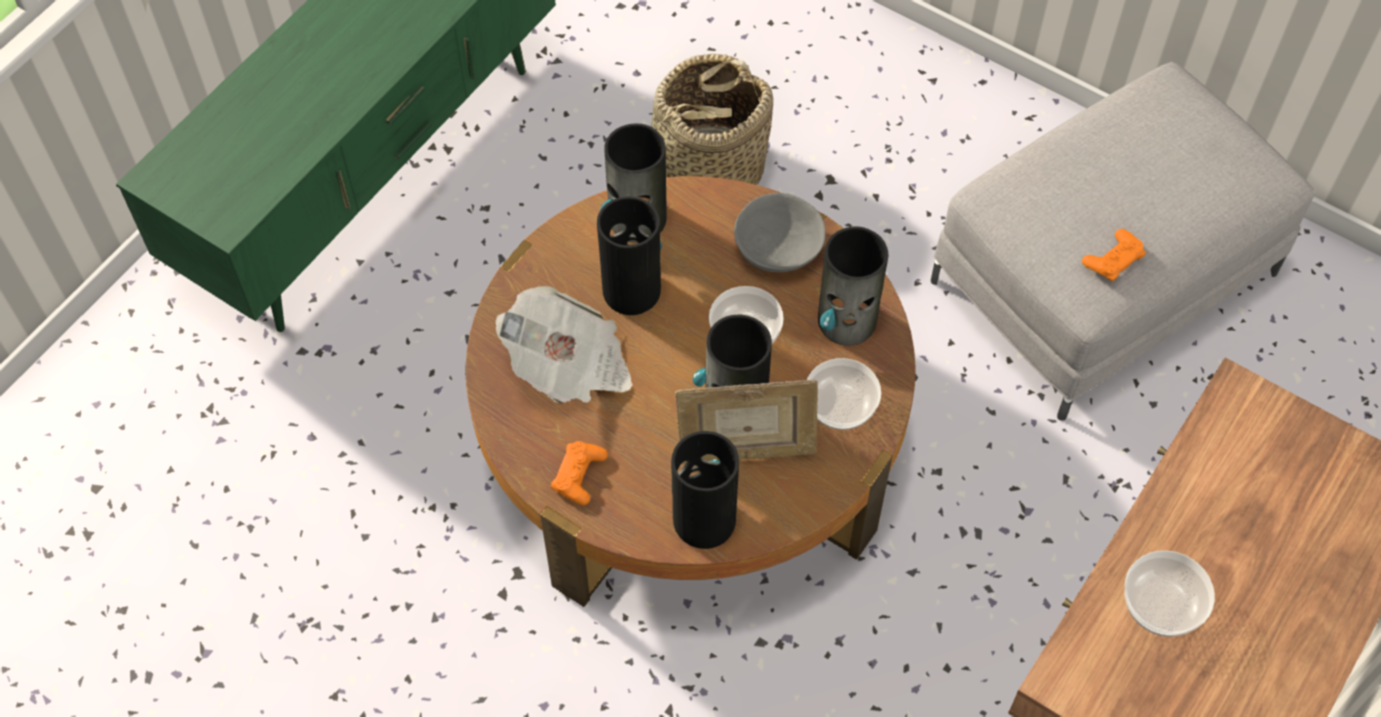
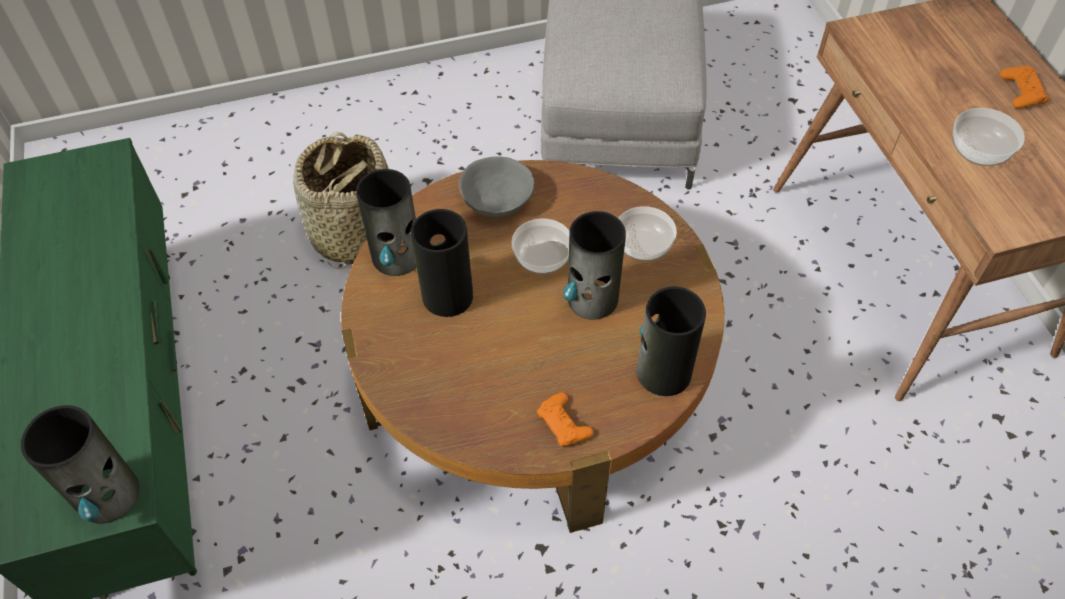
camera: 50 degrees left, 5 degrees down
(569, 366) = (471, 371): newspaper -> none
(746, 452) = (632, 316): picture frame -> none
(847, 320) = (585, 202): vase -> vase (108, 495)
(1113, 259) = (667, 58): orange game controller -> orange game controller (1021, 91)

